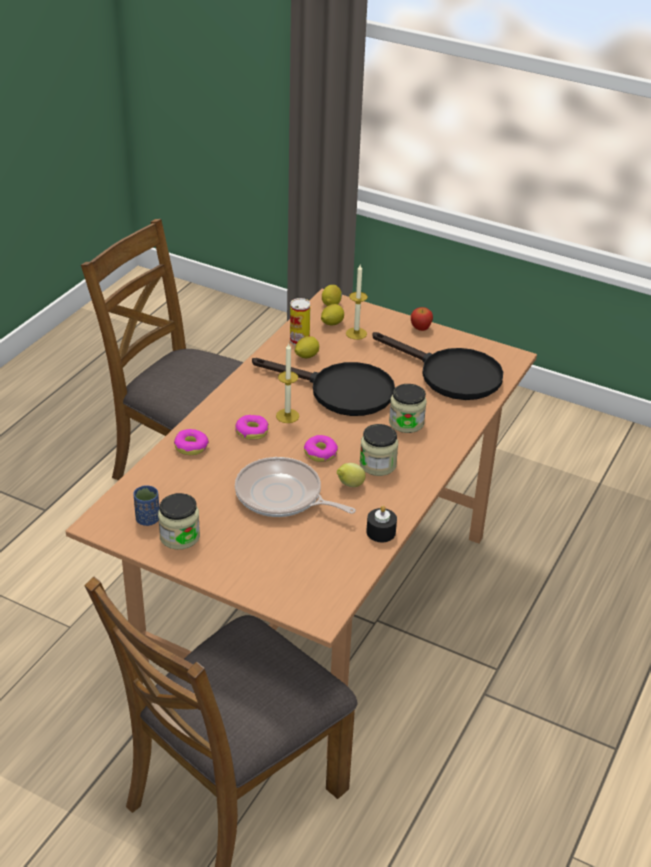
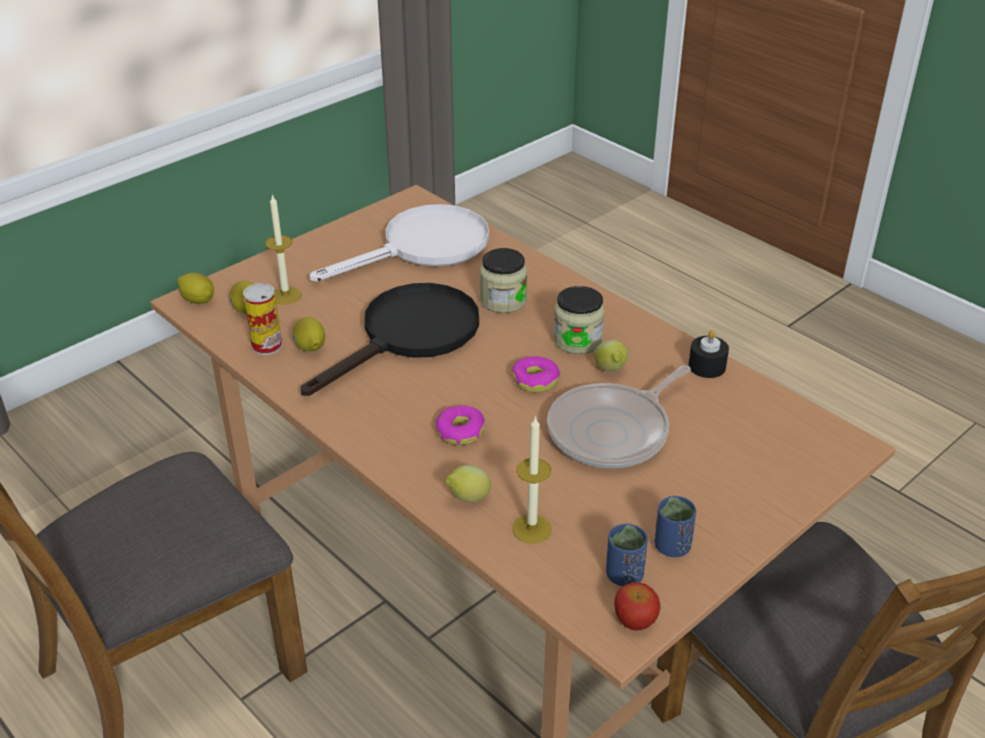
camera: 70 degrees left, 0 degrees up
(180, 536) = (672, 546): jar -> blue cup
(191, 447) = (468, 499): donut -> lemon
(287, 416) = (440, 392): candle -> candle (532, 529)
(420, 328) = (309, 245): apple -> apple (634, 621)
(450, 375) = (423, 248): black frying pan -> white frying pan

